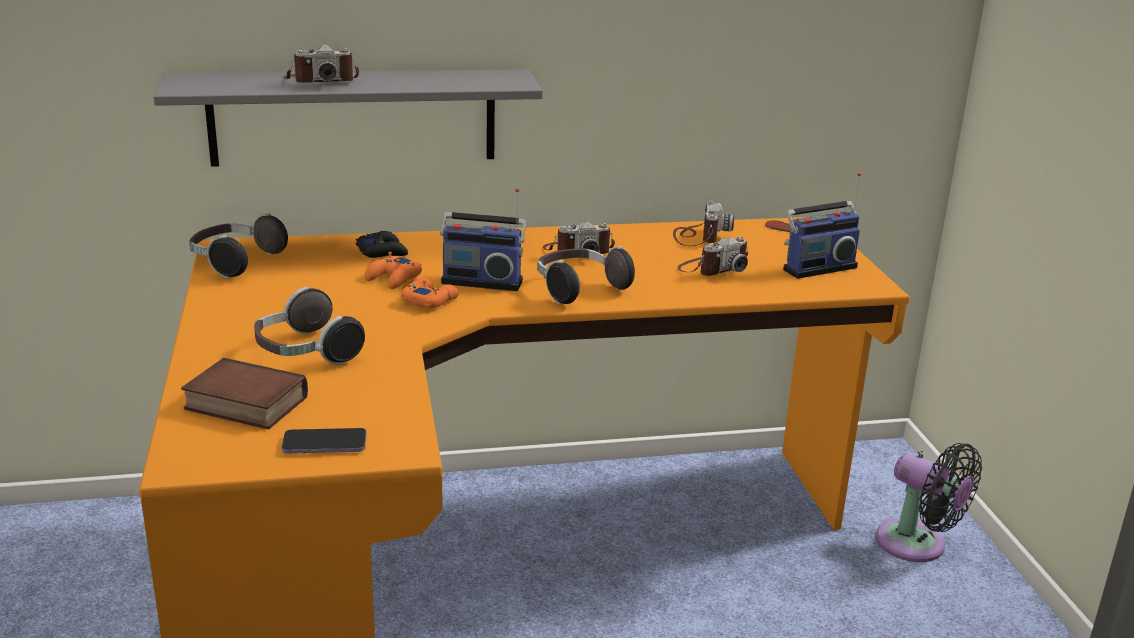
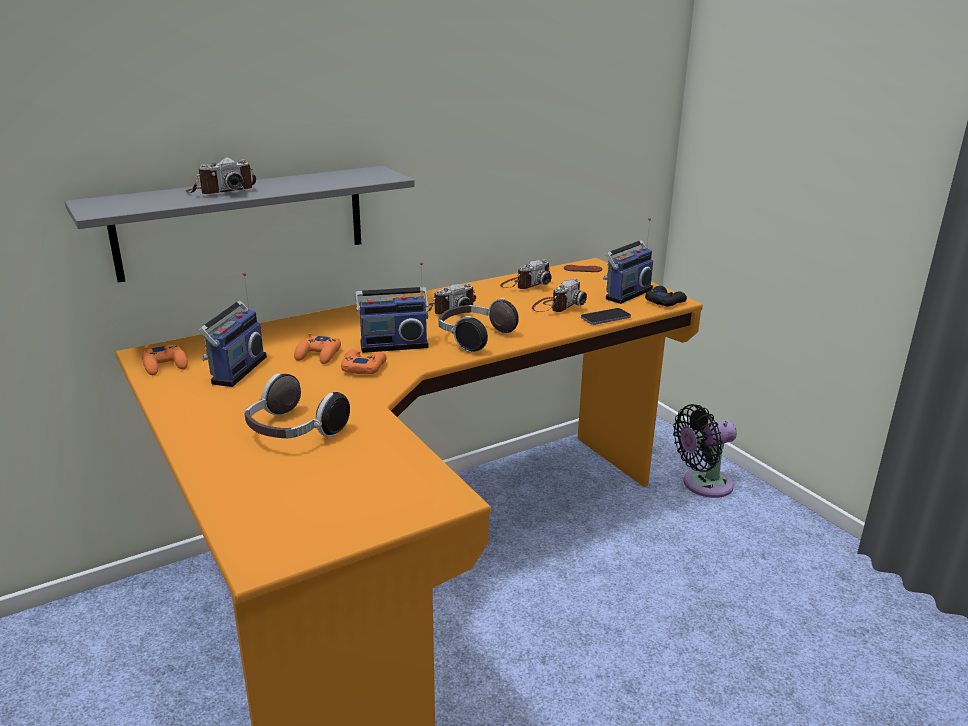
camera: 20 degrees left, 0 degrees up
(235, 262) = (165, 365): headphones -> orange game controller
(243, 404) = (273, 490): book -> none
(298, 279) = (235, 370): none -> radio
(324, 444) = (376, 509): phone -> phone (605, 318)
(382, 252) = (291, 335): black game controller -> black game controller (664, 301)
(698, 236) = (525, 284): camera -> camera turned 60 degrees clockwise
(917, 545) = (702, 484): black fan -> black fan turned 135 degrees clockwise

